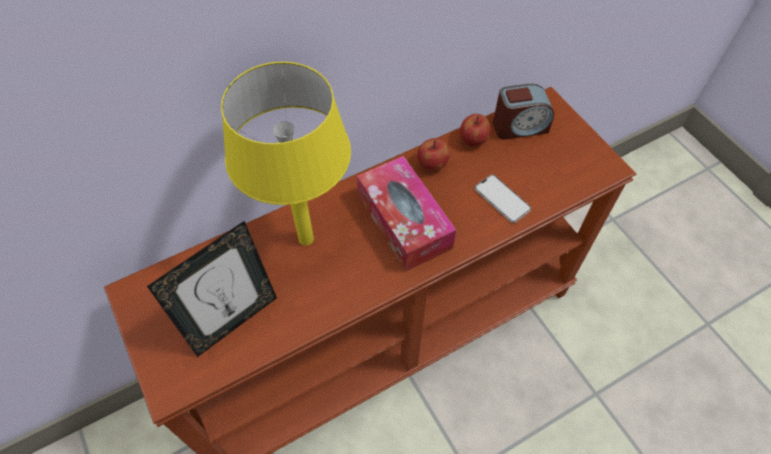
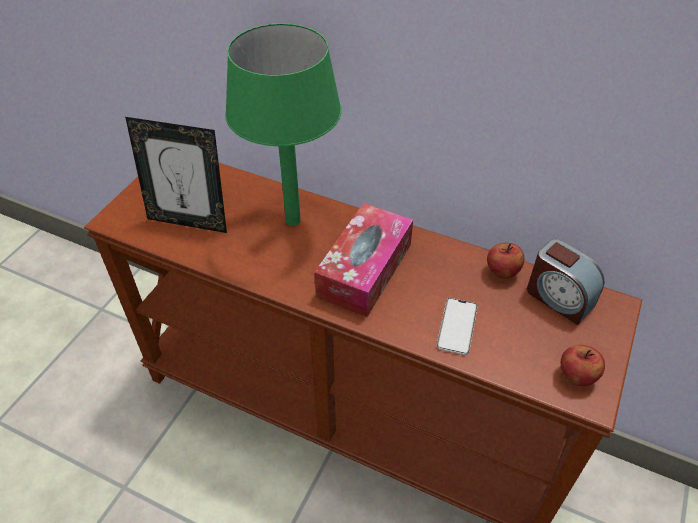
camera: 55 degrees right, 10 degrees down
(307, 239) = (293, 220): yellow table lamp -> green table lamp
(432, 164) = (443, 257): apple -> apple (576, 376)

